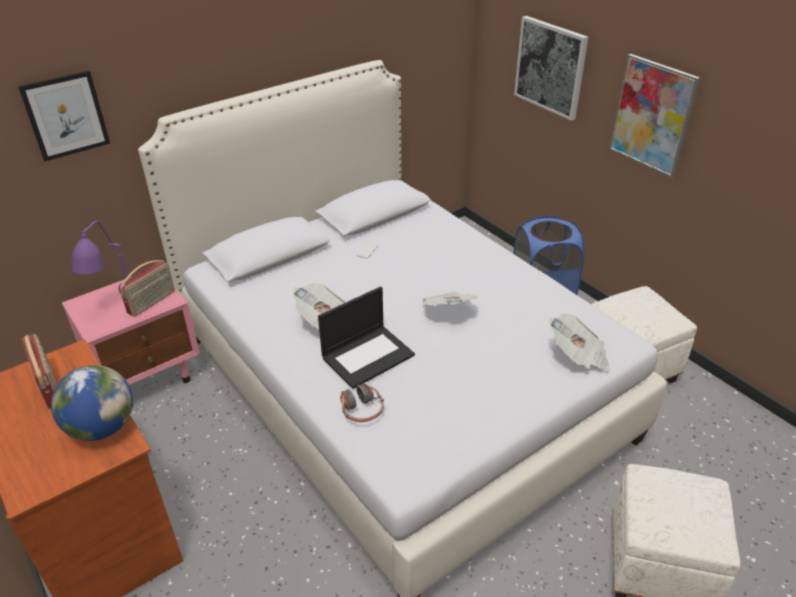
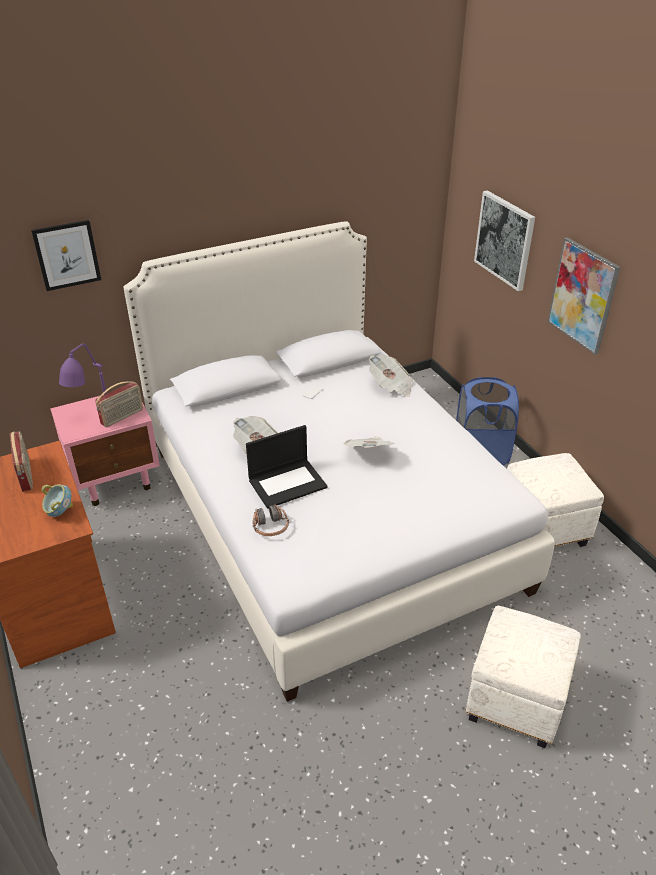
camera: 10 degrees right, 0 degrees up
(102, 427) = (60, 511): globe -> bowl
(578, 356) = (471, 506): newspaper -> newspaper (391, 386)

